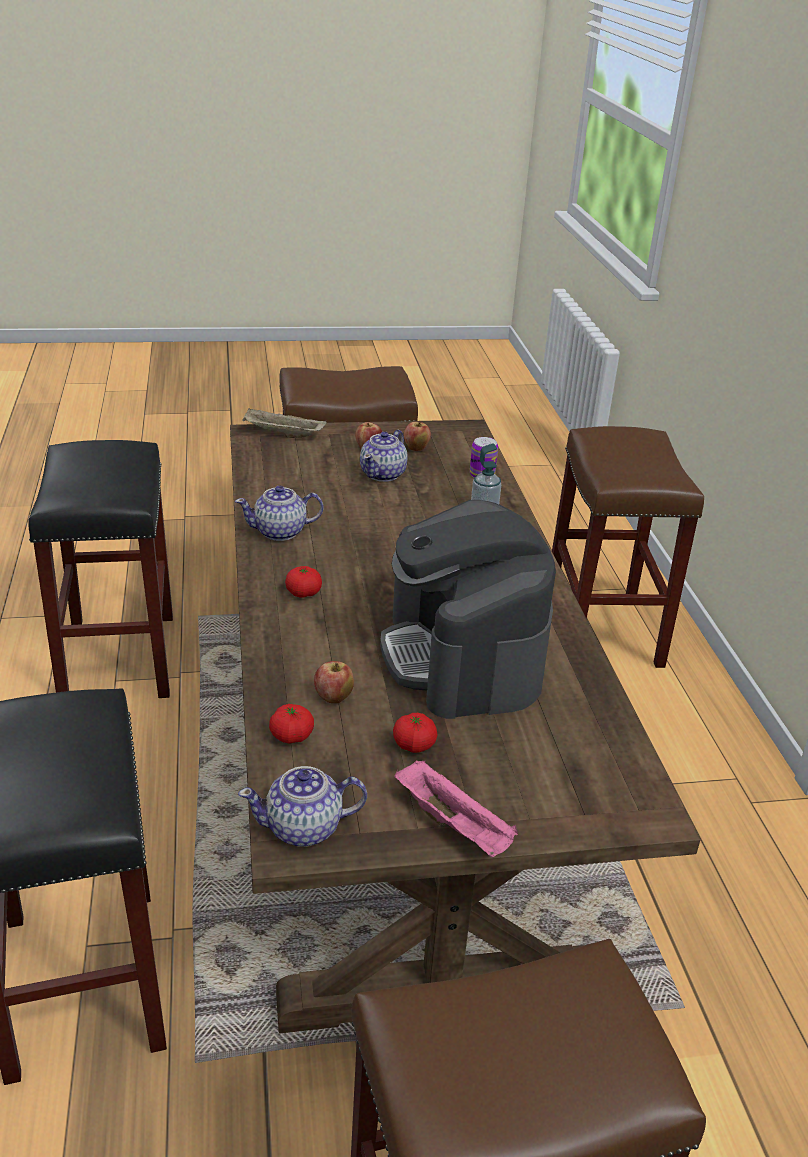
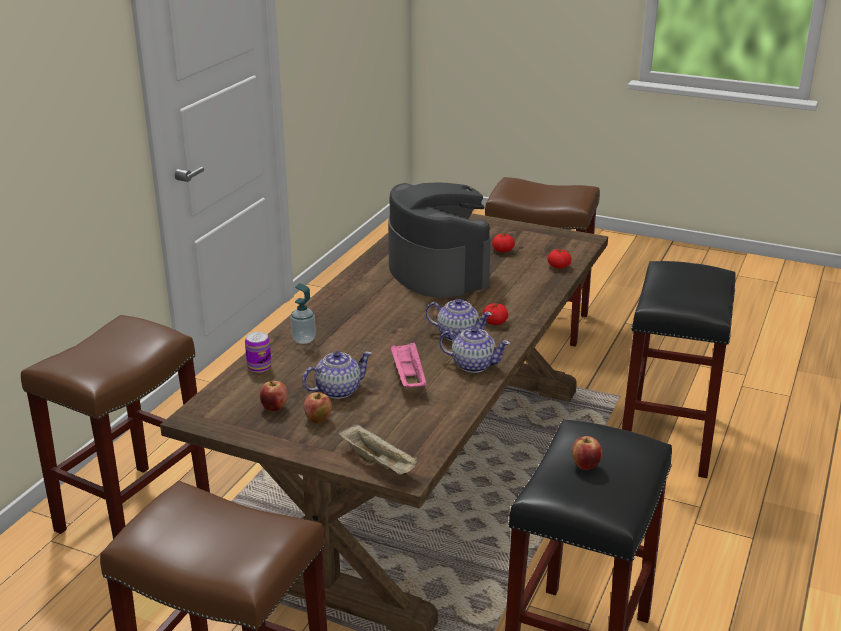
camera: 145 degrees left, 5 degrees down
(304, 828) = (576, 241): teapot -> teapot (457, 335)
(333, 698) = (525, 273): apple -> apple (585, 465)
(455, 825) = (513, 228): pink tray -> pink tray (408, 377)
(463, 657) = (437, 271): coffee machine -> coffee machine turned 45 degrees counterclockwise

